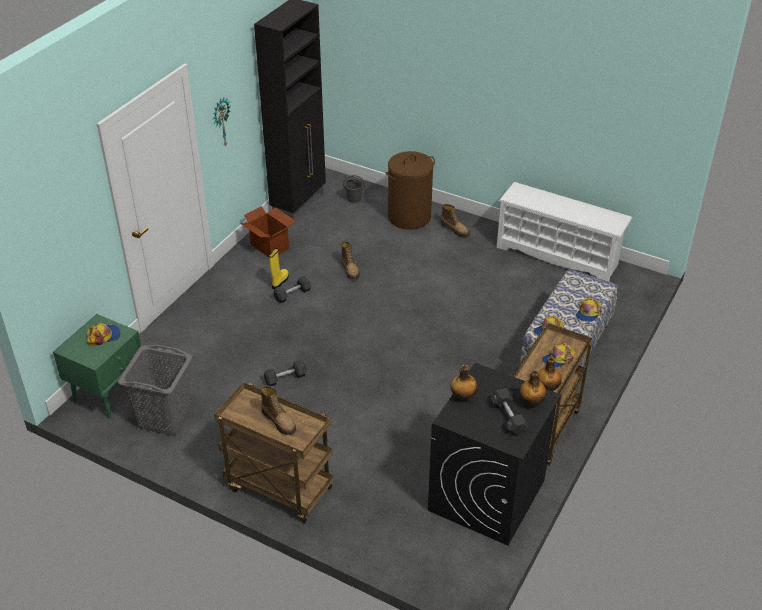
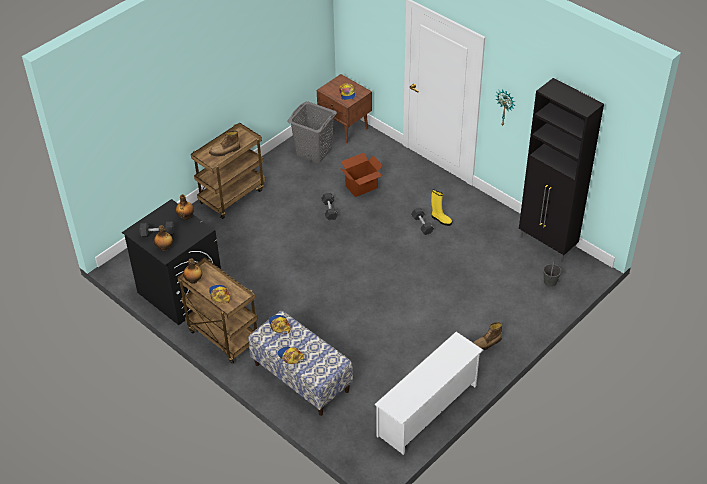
camera: 105 degrees right, 5 degrees up
(109, 394) = (345, 129): green nightstand -> brown nightstand
(270, 246) = (489, 219): cardboard box -> cardboard box (362, 187)
(350, 270) = (444, 263): boot -> none
(409, 217) = (514, 315): brown laundry basket -> none

